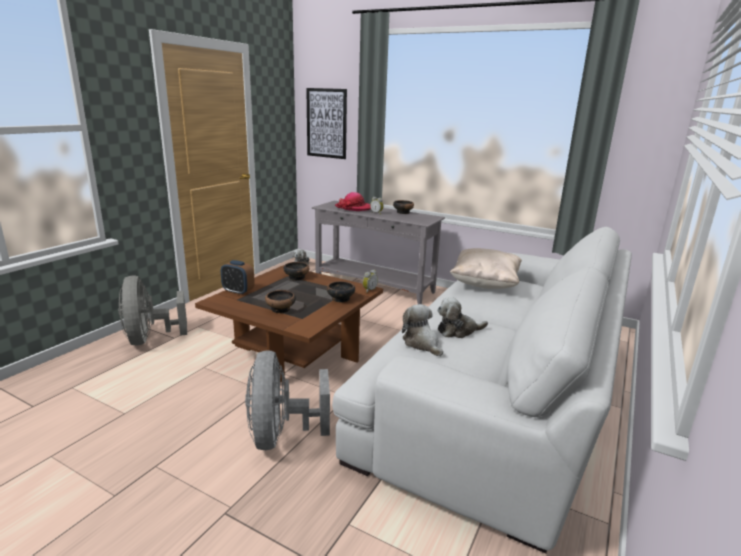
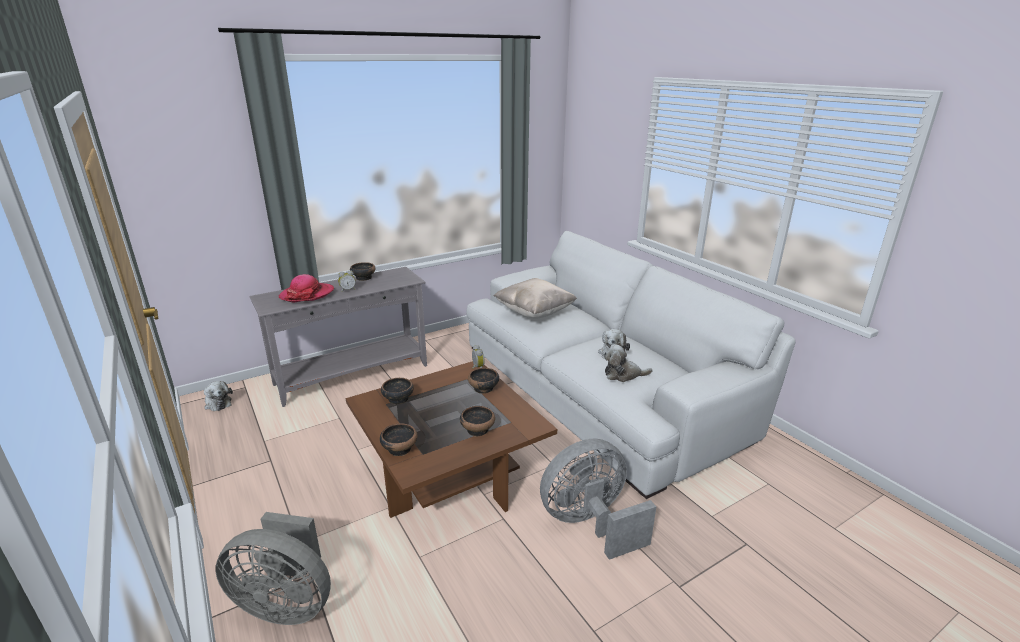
camera: 60 degrees left, 5 degrees up
(238, 292) = (399, 448): alarm clock -> bowl
(281, 435) = (590, 523): grey fan -> grey fan turned 135 degrees clockwise
(326, 123) = (191, 192): picture -> none

